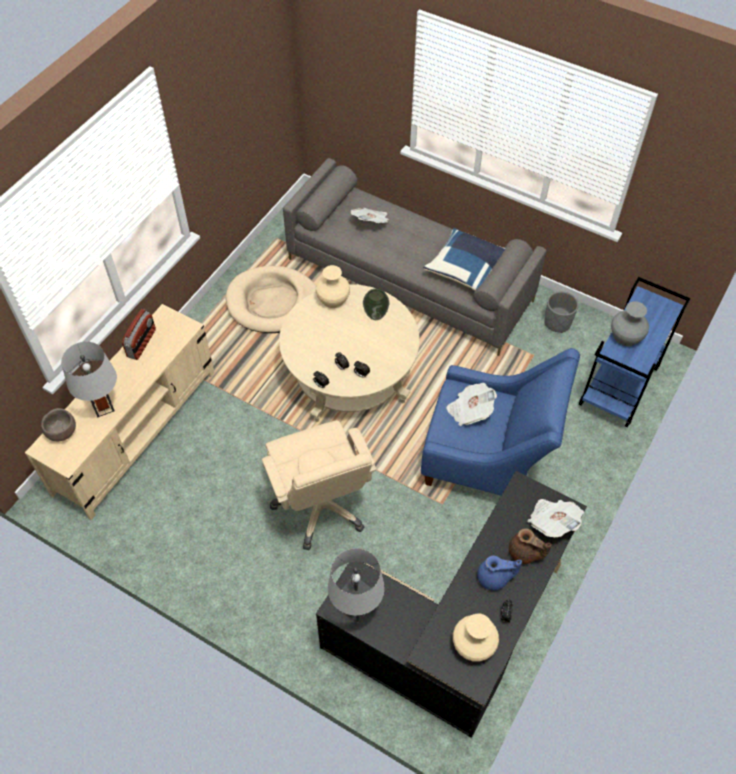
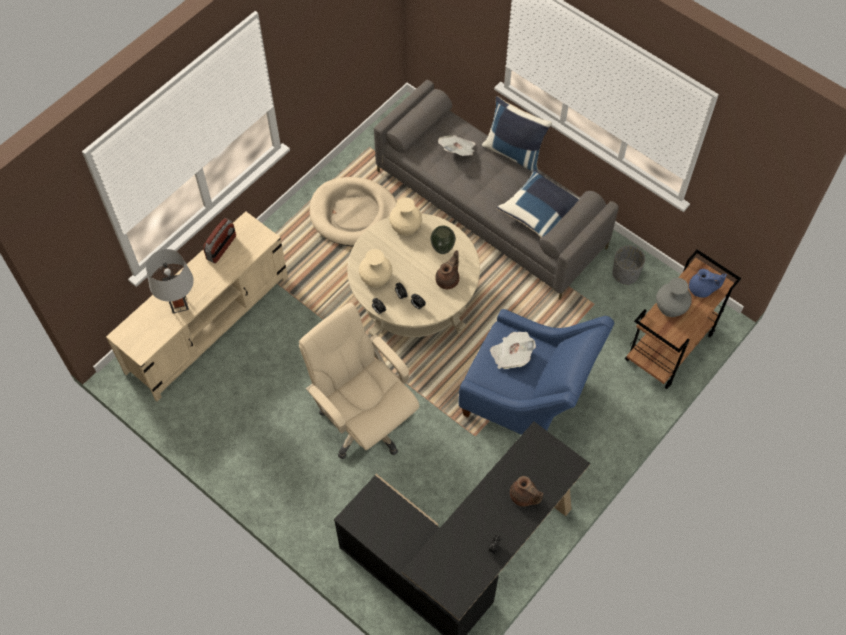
camera: 10 degrees right, 5 degrees up
(62, 432) = (140, 323): brown bowl -> none
(321, 506) = (364, 420): beige office chair -> beige office chair turned 150 degrees clockwise
(356, 609) = (369, 521): grey table lamp -> none
(388, 344) = (448, 279): none -> brown teapot
(428, 217) = (514, 153): none -> blue pillow
(473, 644) = (461, 568): beige vase -> beige vase (376, 277)
(494, 578) = (492, 514): blue teapot -> blue teapot (702, 289)
(552, 522) = (555, 473): newspaper -> none
(619, 387) = (669, 348): blue cart -> brown cart

